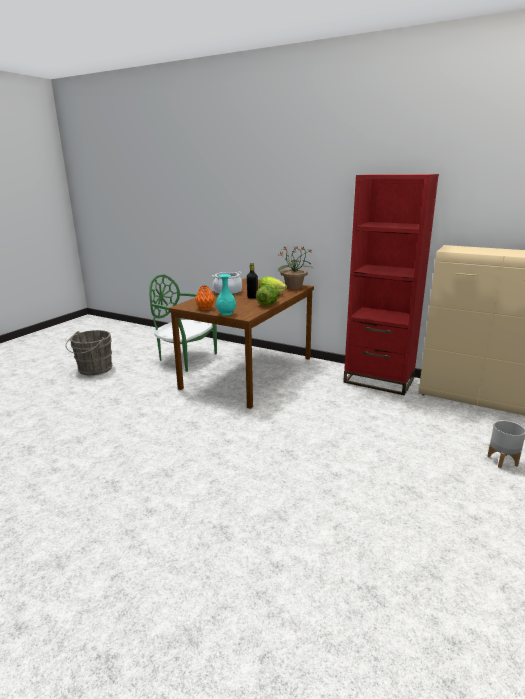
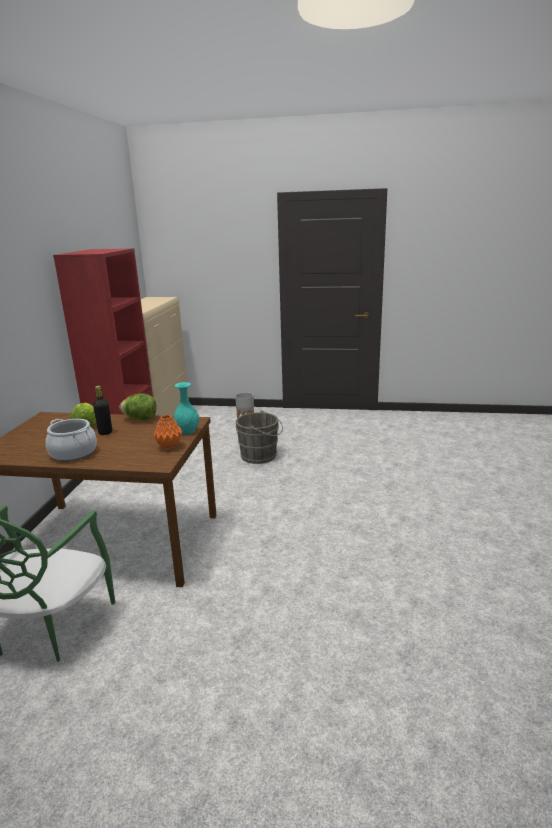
camera: 110 degrees left, 0 degrees up
(93, 369) = (114, 760): grey bucket -> grey bucket (261, 456)
(294, 287) = (46, 420): potted plant -> none

